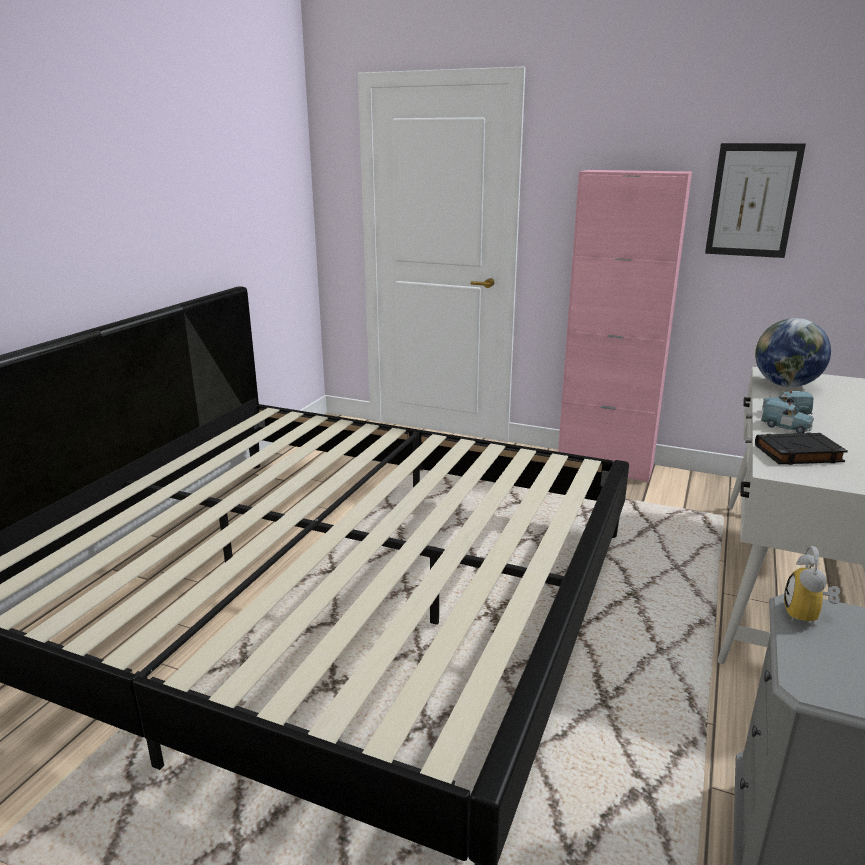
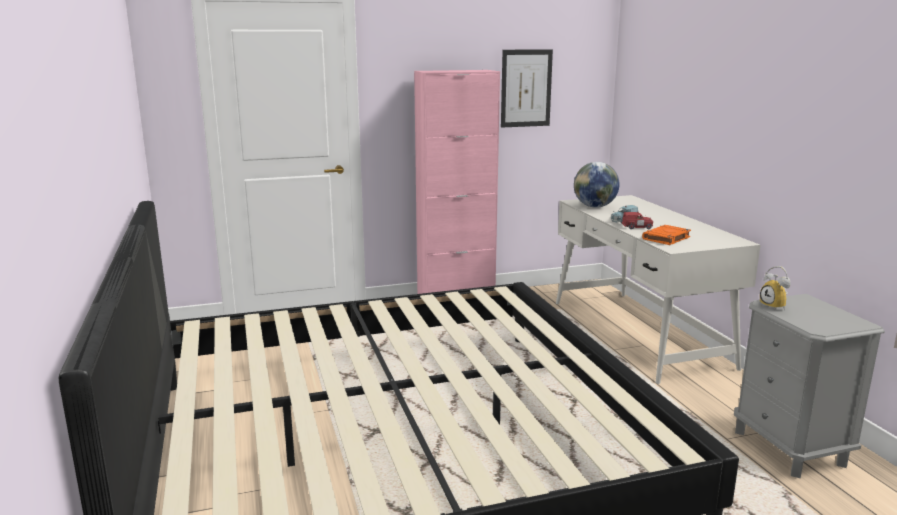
camera: 40 degrees left, 5 degrees down
(786, 427) = (637, 227): blue toy car -> red toy car
(797, 454) = (666, 238): black book -> orange book

